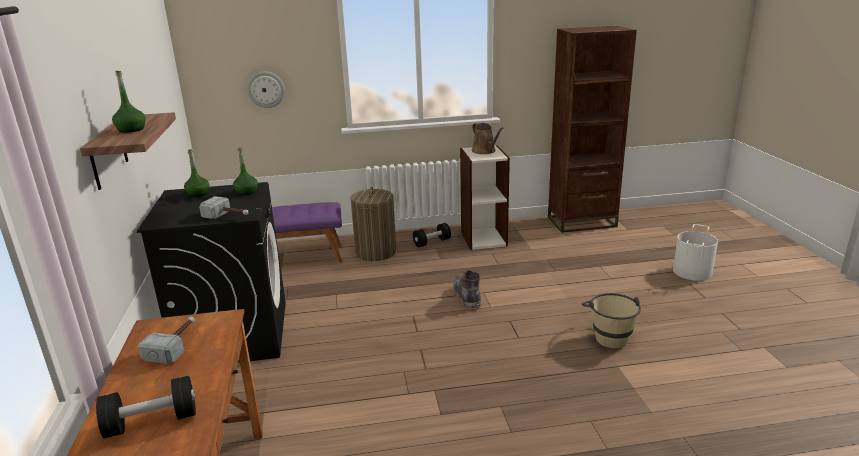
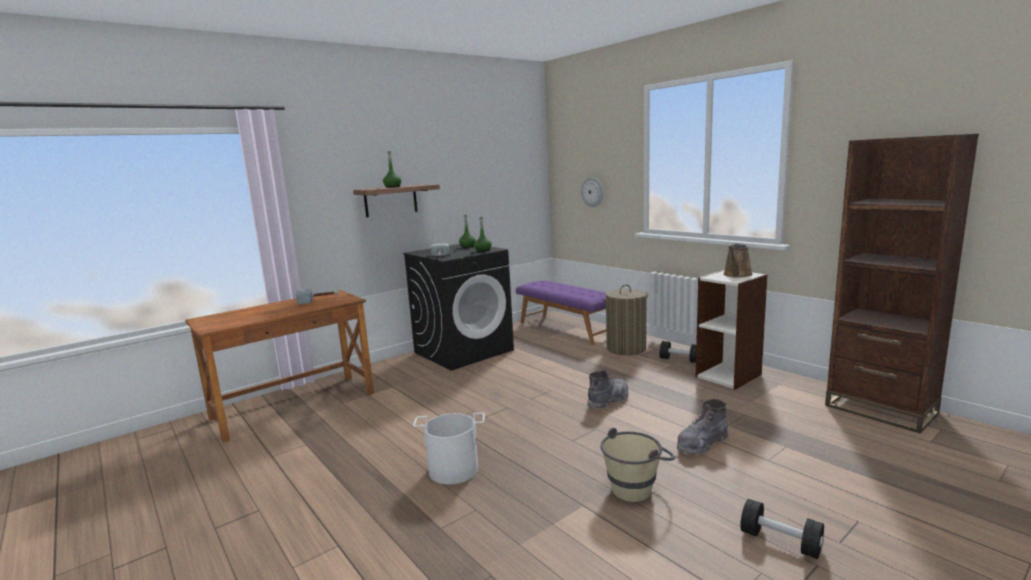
camera: 60 degrees right, 10 degrees down
(152, 422) = (246, 315): black dumbbell -> black dumbbell (780, 542)
(573, 290) = (701, 444): none -> grey boot
(693, 272) = (903, 518): white bucket -> white bucket (453, 470)

